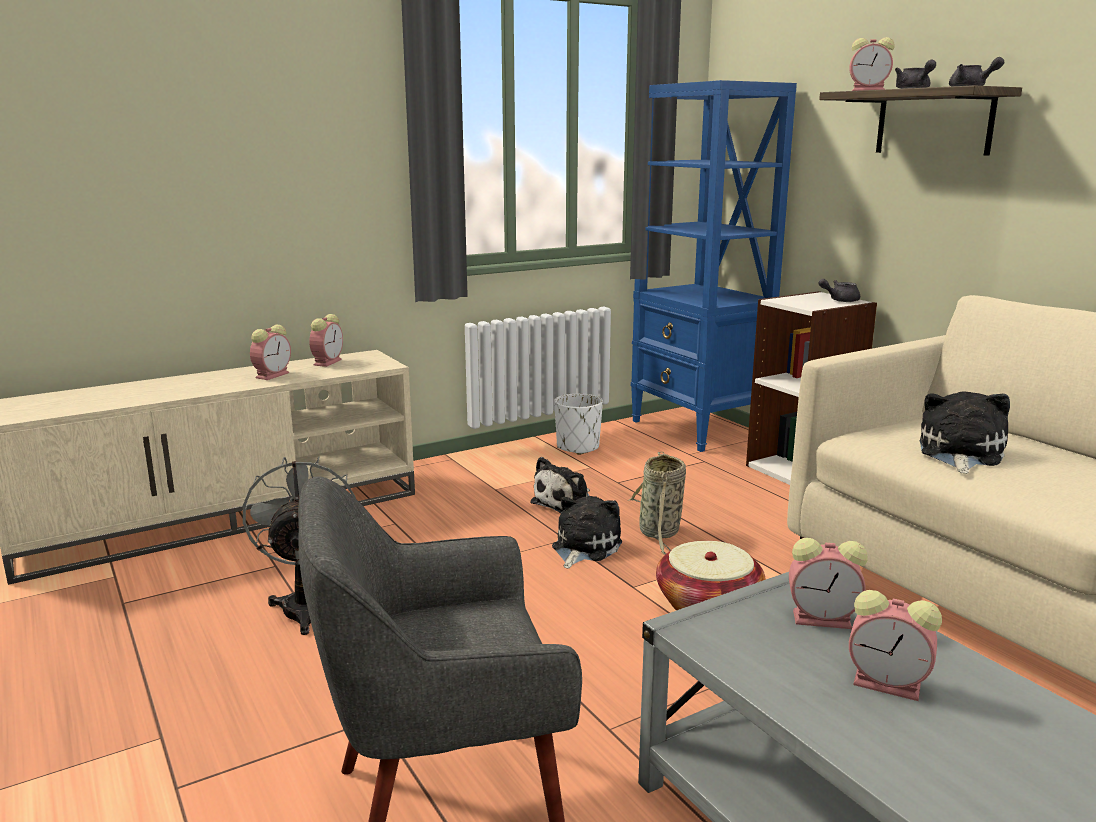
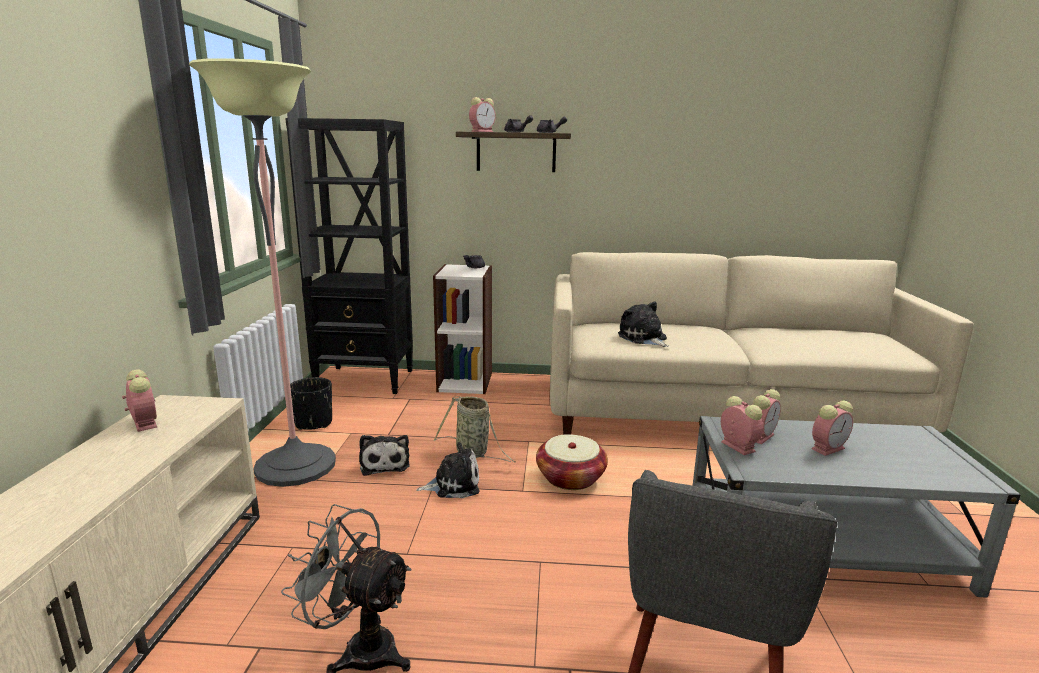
camera: 55 degrees left, 0 degrees up
(273, 375) = (119, 457): alarm clock -> alarm clock (736, 446)
(502, 472) = (295, 465): none -> floor lamp
(578, 447) = (314, 423): white planter -> black planter
(583, 547) = (453, 485): plush toy -> plush toy turned 105 degrees clockwise
(697, 429) = (366, 380): blue bookcase -> black bookcase

